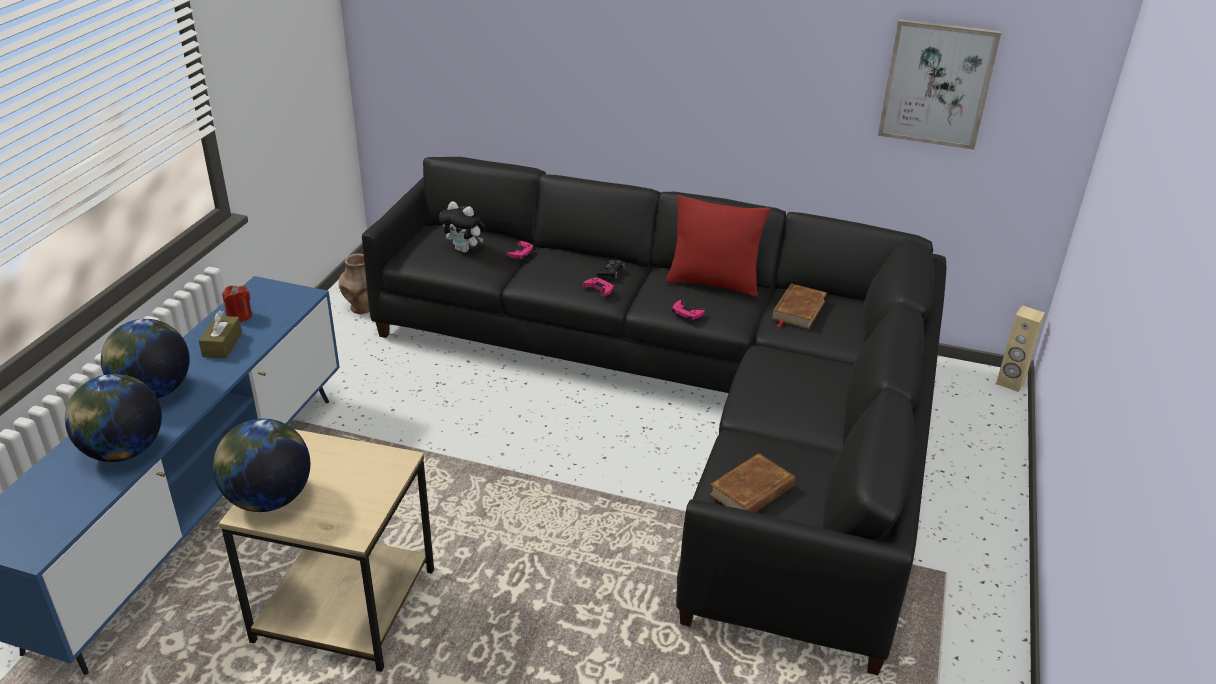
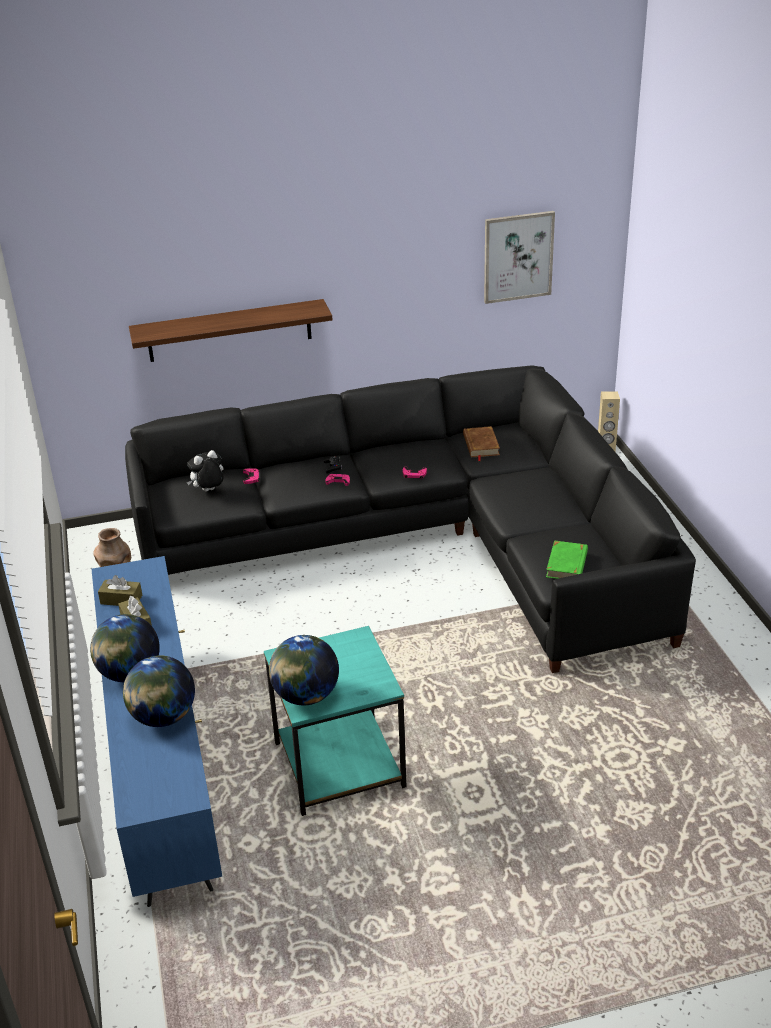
camera: 30 degrees left, 0 degrees up
(239, 316) = (121, 599): red candle -> brown tissue box
(342, 607) = (338, 766): beige side table -> turquoise side table
(465, 250) = (208, 491): plush toy -> plush toy turned 150 degrees clockwise
(556, 78) = (229, 331): none -> shelf
(713, 283) = (409, 448): red pillow -> none
(752, 490) = (567, 564): brown book -> green book

